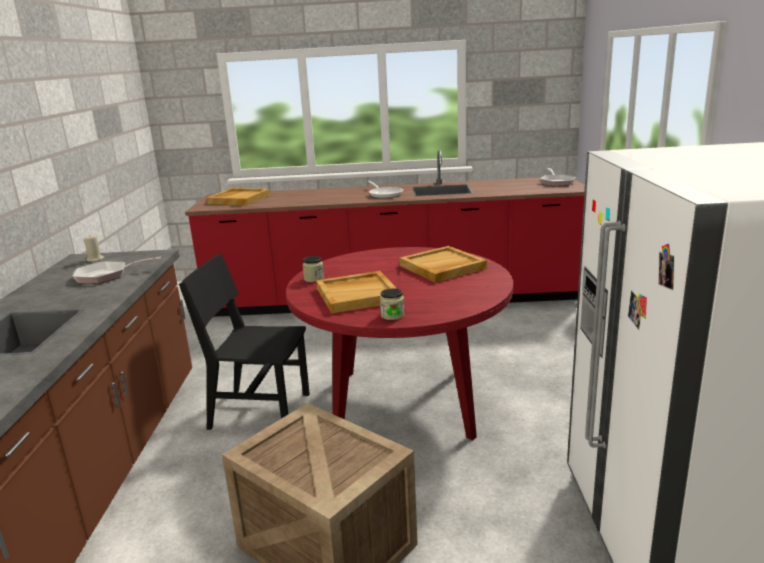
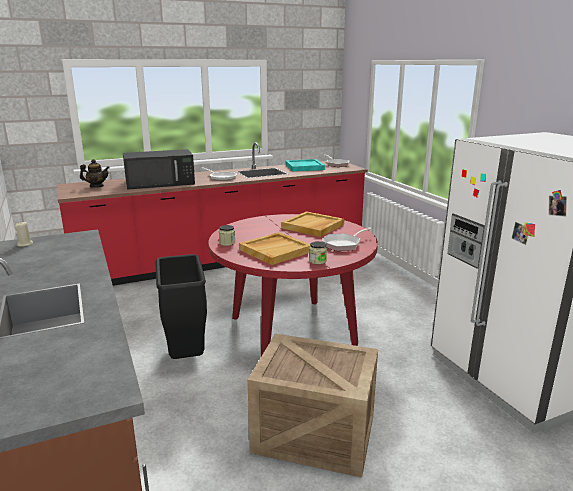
camera: 25 degrees left, 0 degrees up
(106, 276) = (60, 256): frying pan -> frying pan (343, 244)
(239, 199) = (96, 186): beige tray -> teapot
(260, 410) = (185, 356): black chair -> black trash can
(309, 198) = (161, 183): none -> black microwave
(506, 184) = (304, 167): none -> turquoise tray

